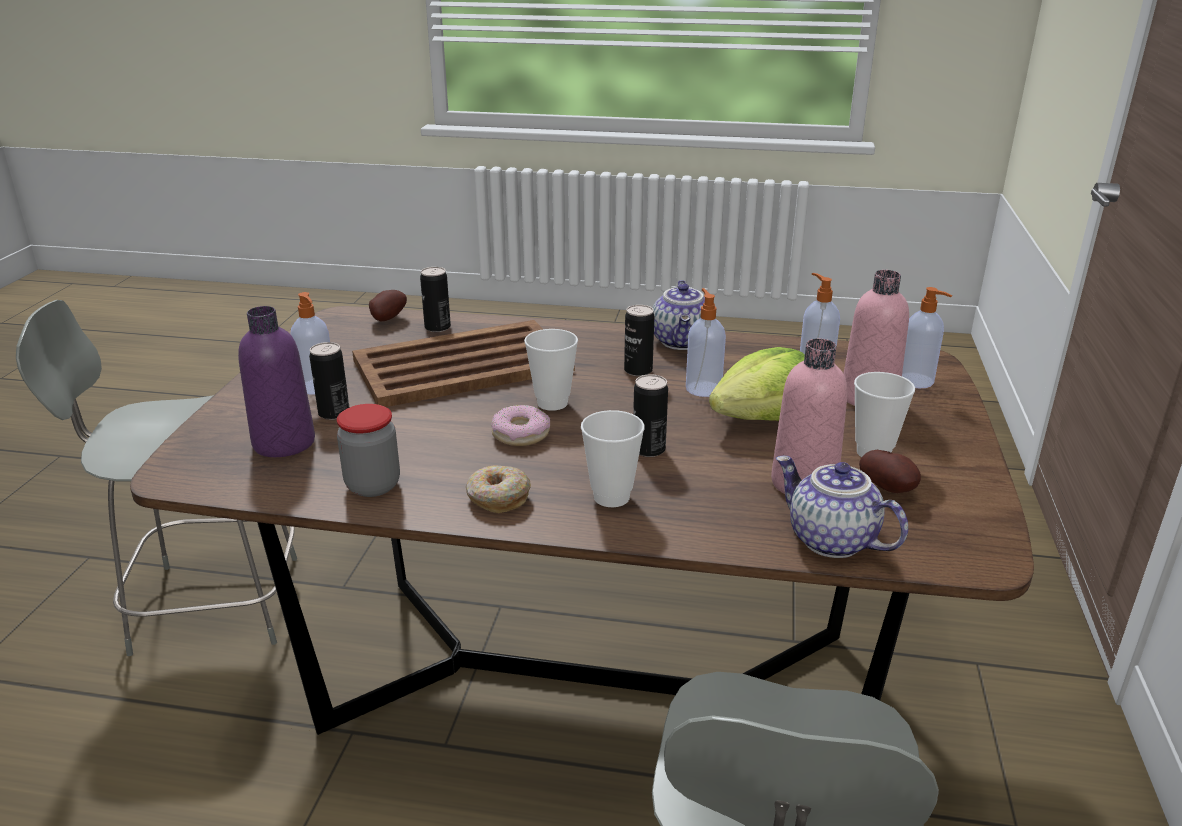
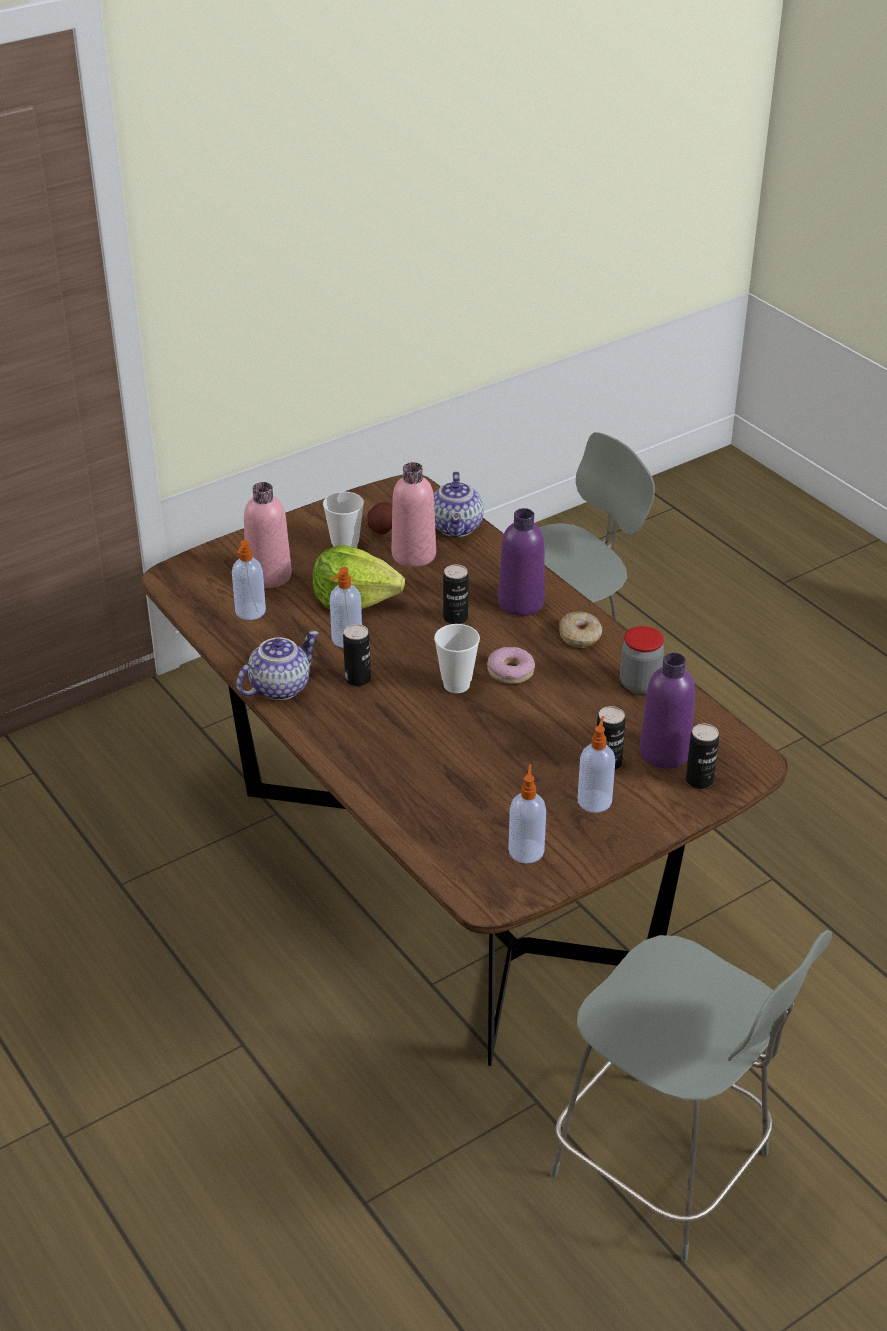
camera: 135 degrees left, 10 degrees up
(387, 319) = (452, 866): potato -> none
(437, 327) = (426, 824): can -> can (699, 780)
(460, 365) = (467, 761): brown tray -> none
(611, 497) = (521, 603): cup -> purple bottle
(916, 381) = (216, 568): soap dispenser -> soap dispenser (526, 850)

